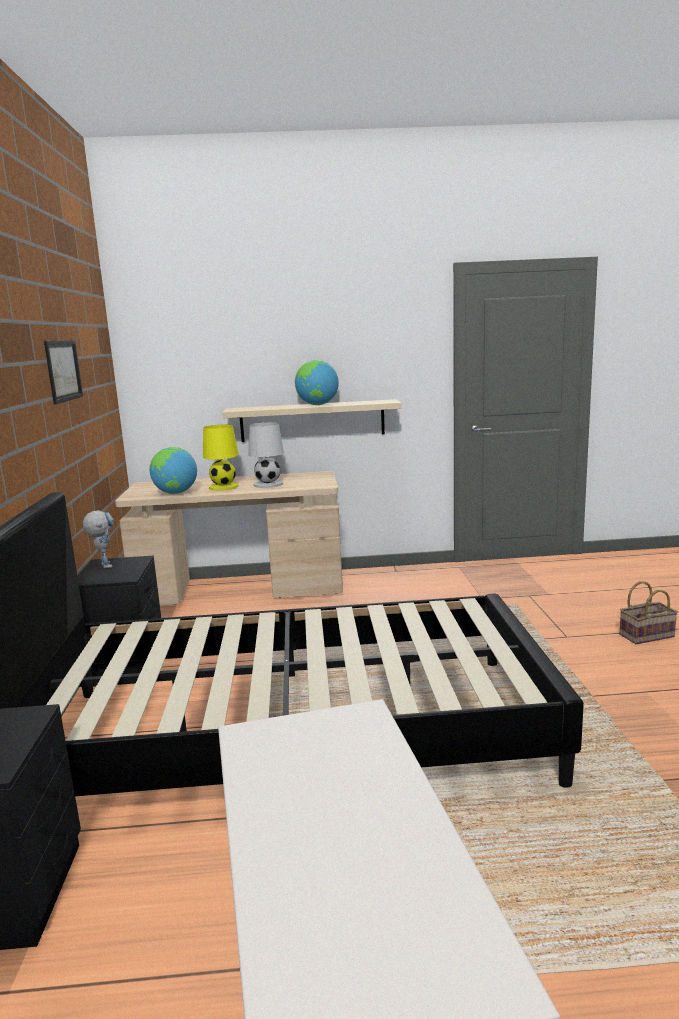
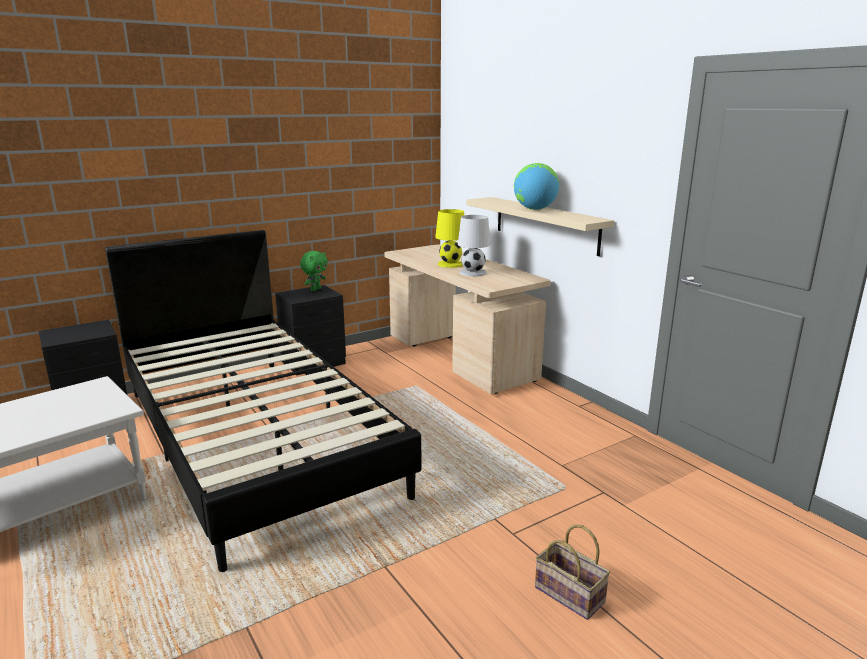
camera: 60 degrees right, 5 degrees up
(63, 370) = (323, 149): picture -> none
(104, 564) = (315, 289): toy robot -> green plush toy
(175, 493) = (417, 258): globe -> none

